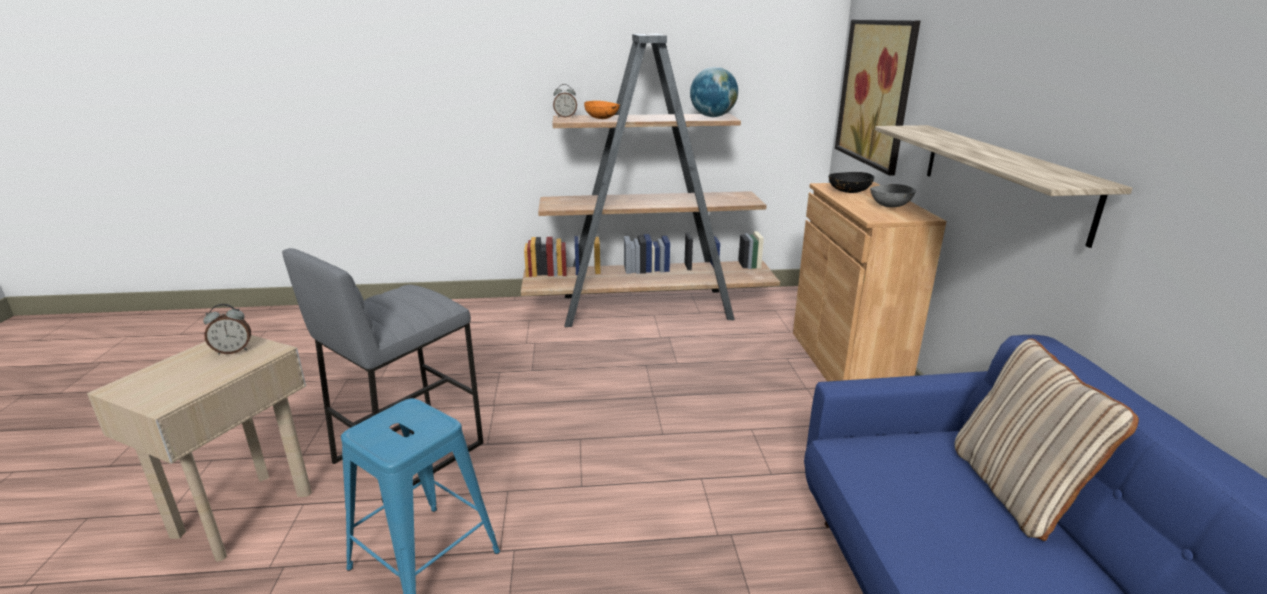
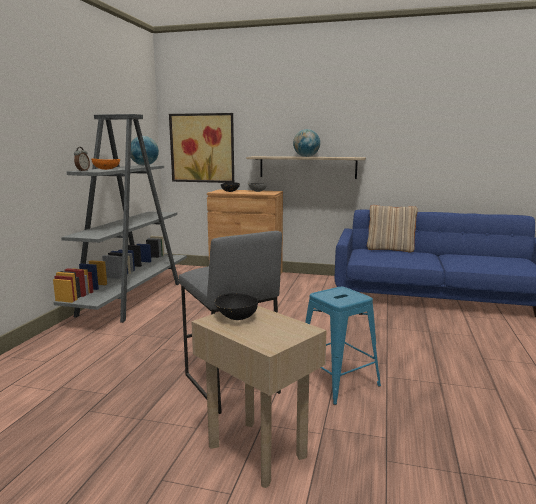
camera: 70 degrees left, 10 degrees down
(233, 351) = (236, 317): alarm clock -> black bowl
(649, 308) = (132, 298): brown bookcase -> grey bookcase
(977, 149) = (306, 156): none -> globe

